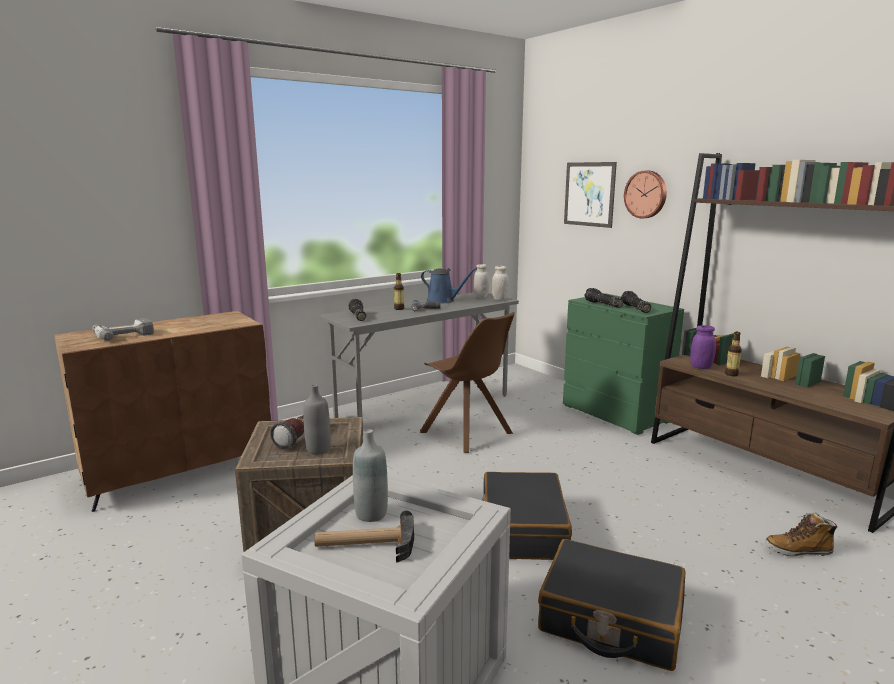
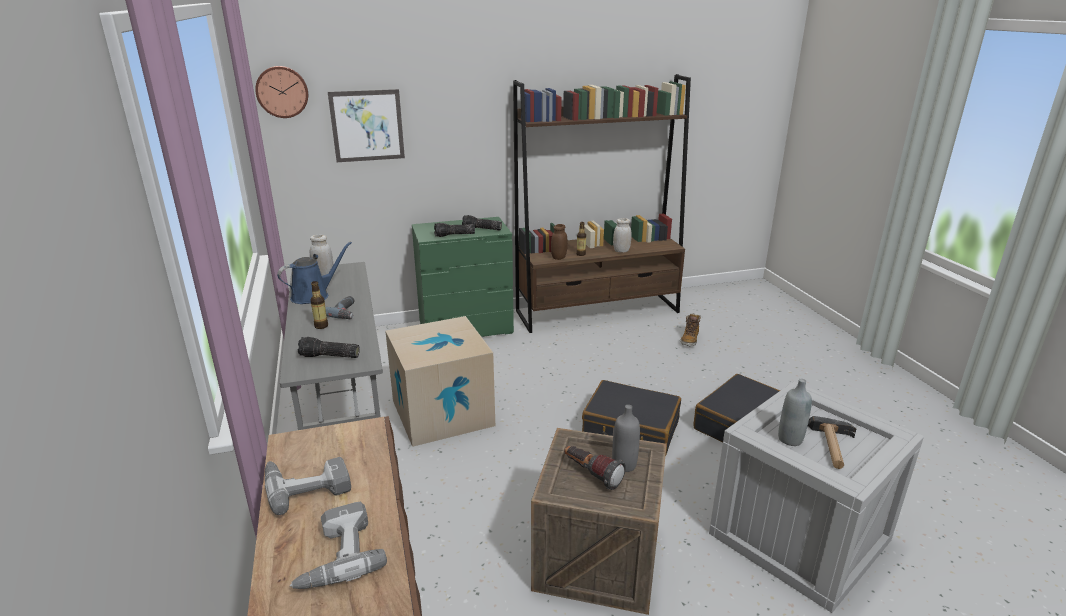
camera: 70 degrees left, 10 degrees up
(187, 322) = (306, 484): none -> power drill
(468, 434) = (442, 413): brown chair -> cardboard box
(499, 299) = (348, 268): white jar -> white jar (621, 251)
(646, 194) = (441, 120): wall clock -> wall clock (282, 91)
(701, 367) = (559, 257): purple jar -> brown jar

